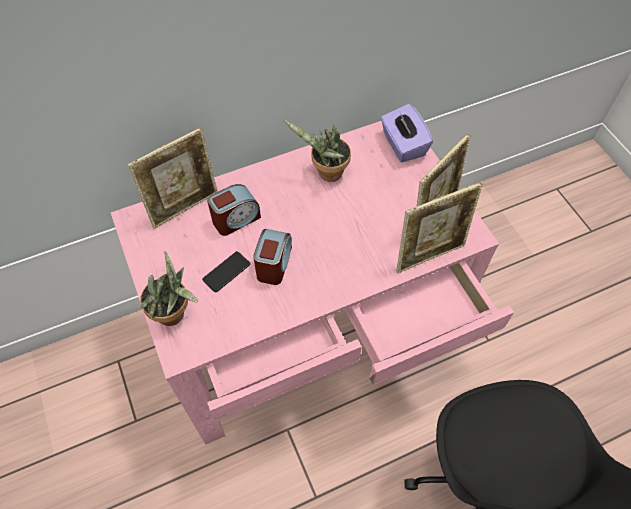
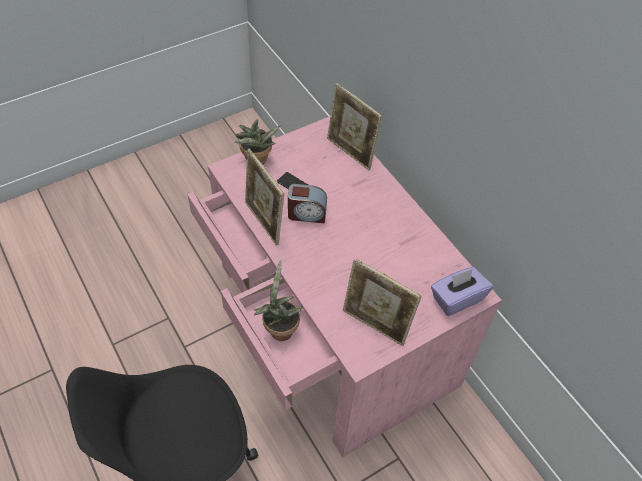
camera: 80 degrees right, 5 degrees down
(236, 219) = (345, 185): alarm clock -> none
(326, 174) = (406, 241): potted plant -> potted plant (279, 328)
(429, 255) = (332, 323): picture frame -> picture frame (264, 222)

